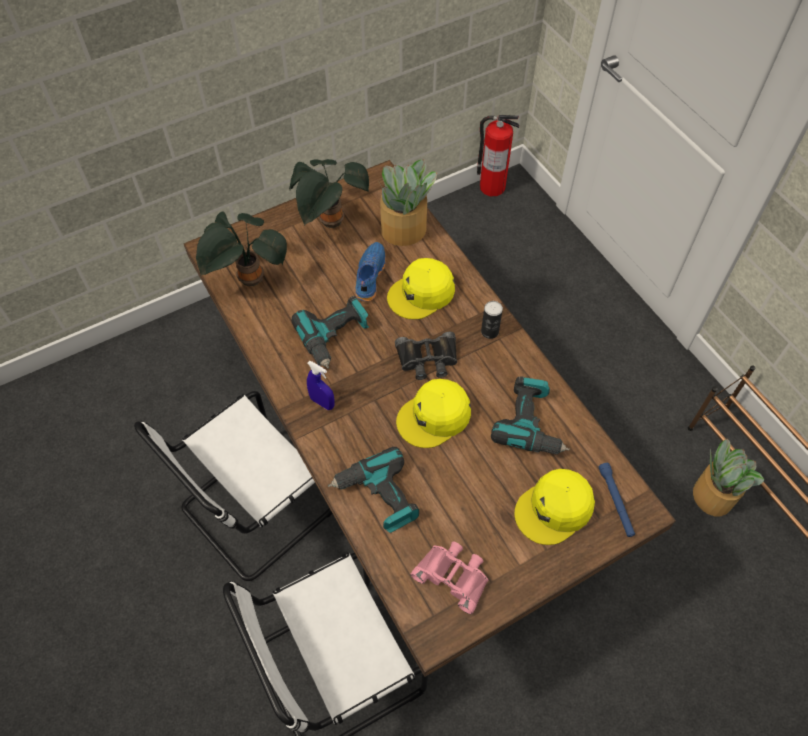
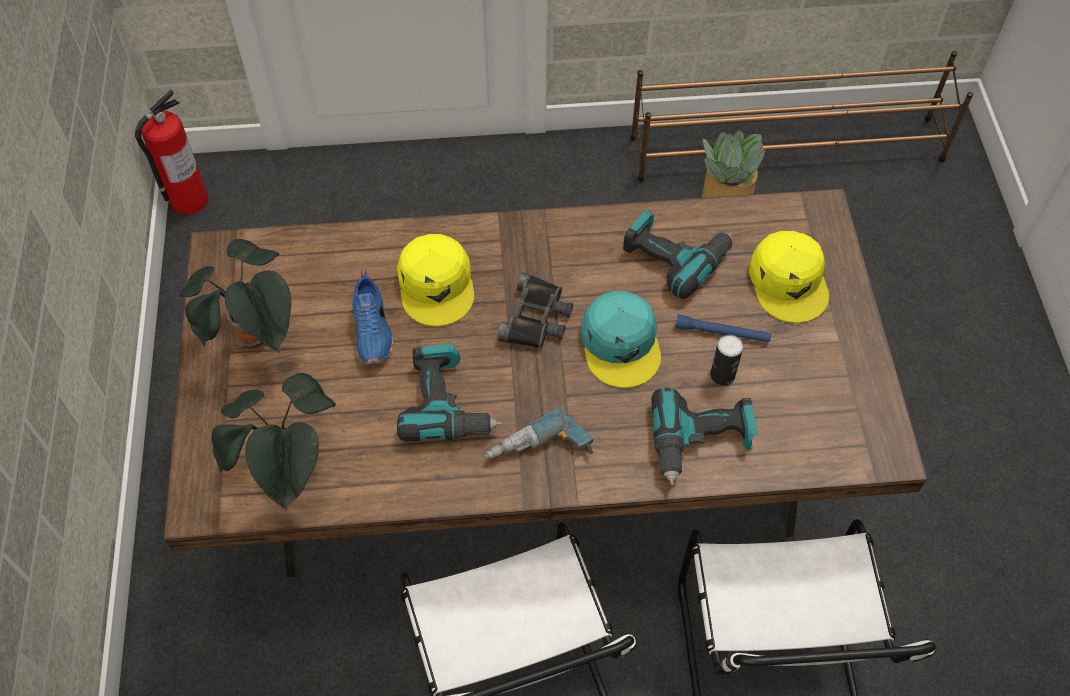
camera: 65 degrees left, 0 degrees up
(322, 402) = (539, 454): blue spray bottle -> power drill
(369, 276) = (373, 330): blue shoe -> blue shoe turned 135 degrees counterclockwise
(404, 230) = (324, 262): potted plant -> none
(434, 417) = (621, 344): yellow cap -> turquoise cap
(453, 575) = (828, 407): pink binoculars -> none
(489, 331) = (532, 241): can -> can (722, 375)
(616, 502) = (802, 226): blue flashlight -> blue flashlight (722, 333)

